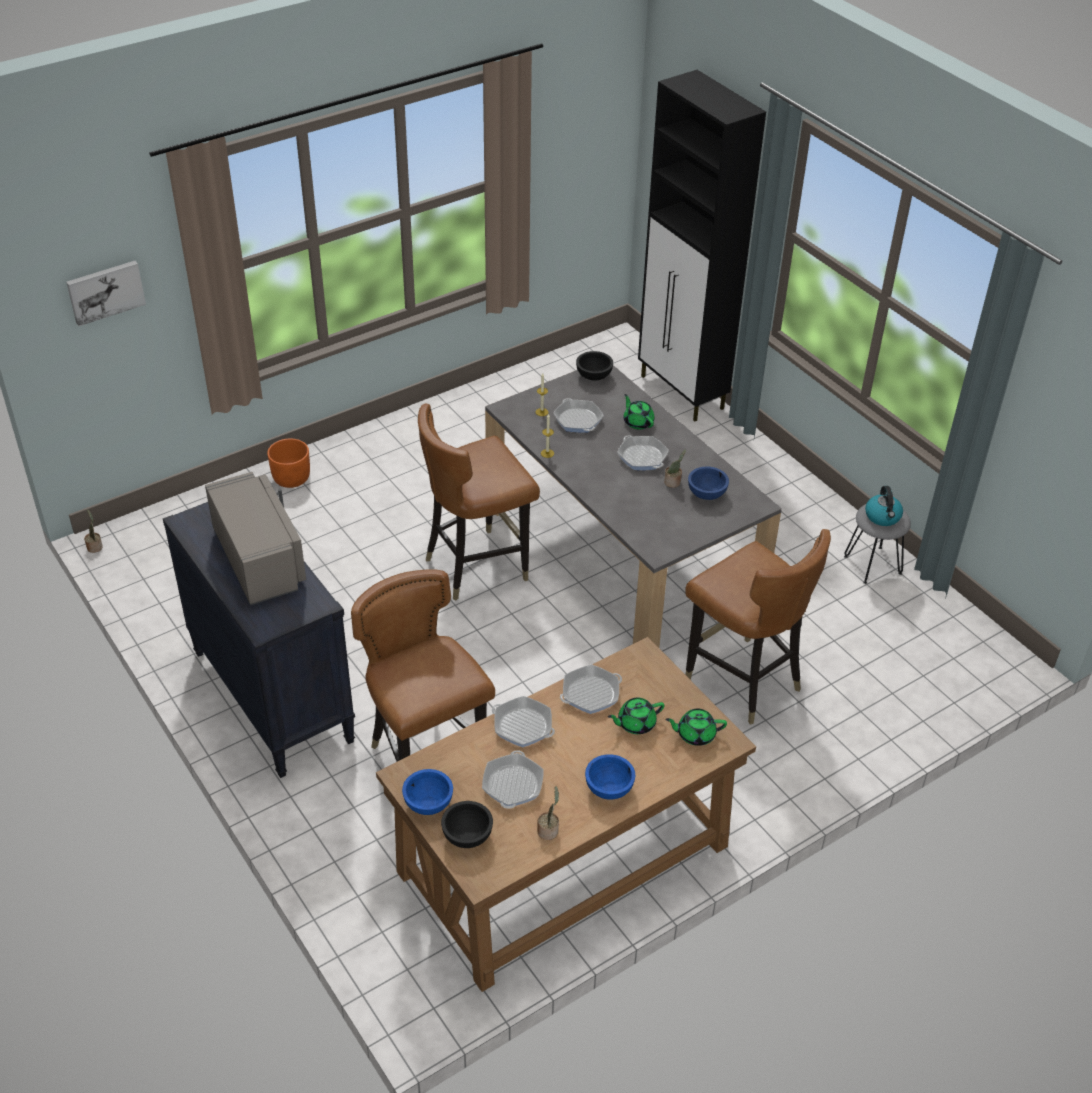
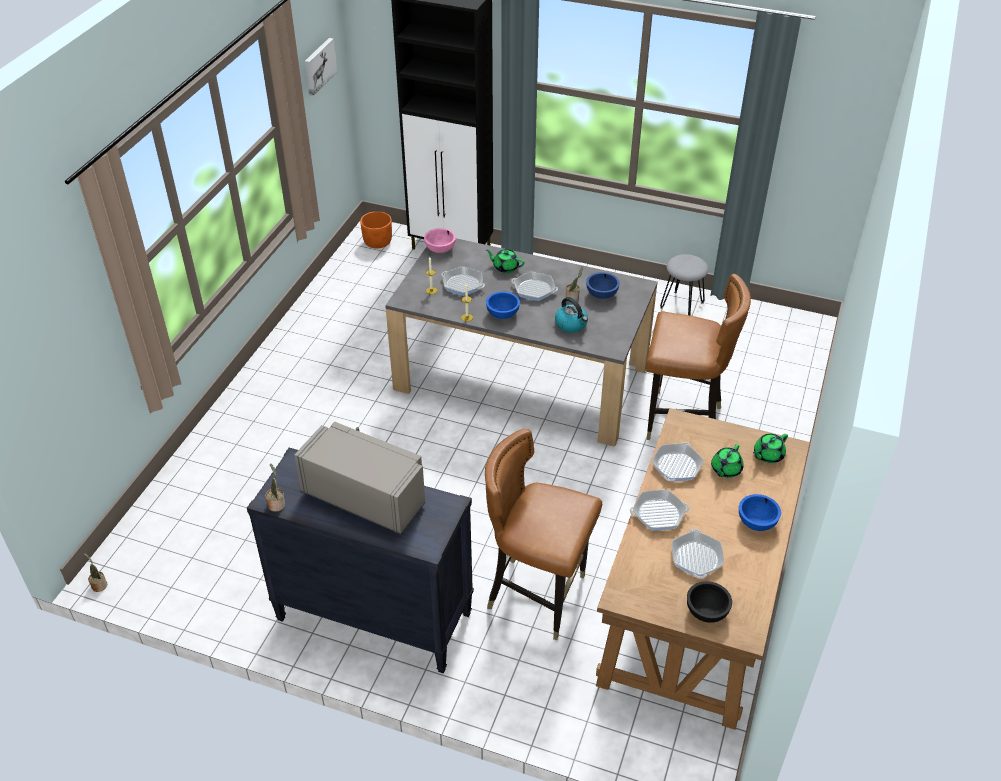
camera: 35 degrees left, 0 degrees up
(105, 291) = (48, 336): picture -> picture (319, 66)
(291, 478) = (219, 444): orange planter -> orange planter (377, 242)
(428, 802) = (656, 605): blue bowl -> blue bowl (502, 314)
(477, 565) = (430, 436): brown chair -> none
(512, 784) = (696, 558): frying pan -> frying pan turned 150 degrees counterclockwise
(548, 830) = (752, 574): potted plant -> potted plant (276, 504)
(594, 376) = (440, 249): black bowl -> pink bowl
(883, 517) = (688, 265): kettle -> kettle (571, 324)

